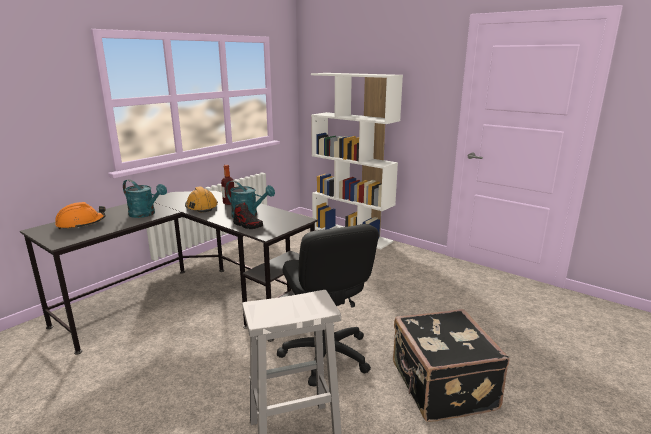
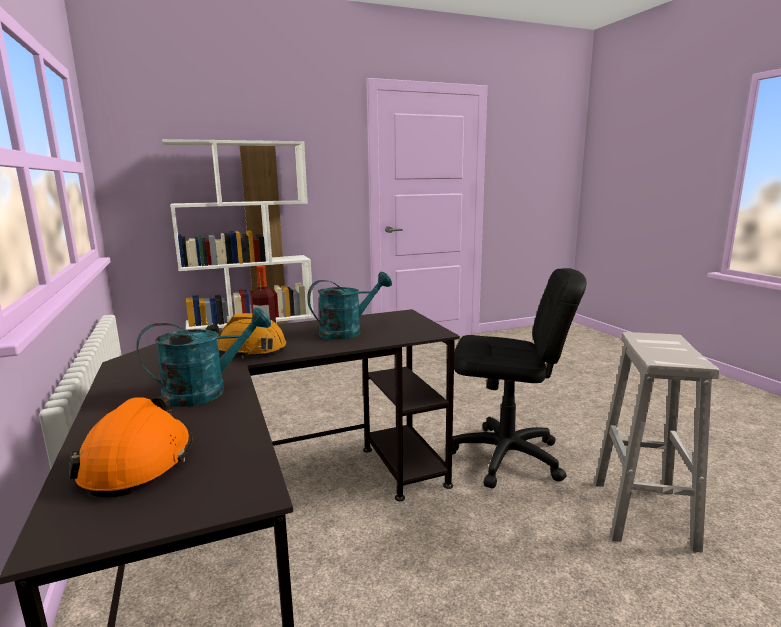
camera: 60 degrees left, 5 degrees down
(248, 225) = (387, 336): shoe -> none
(441, 387) = (589, 417): black suitcase -> none

